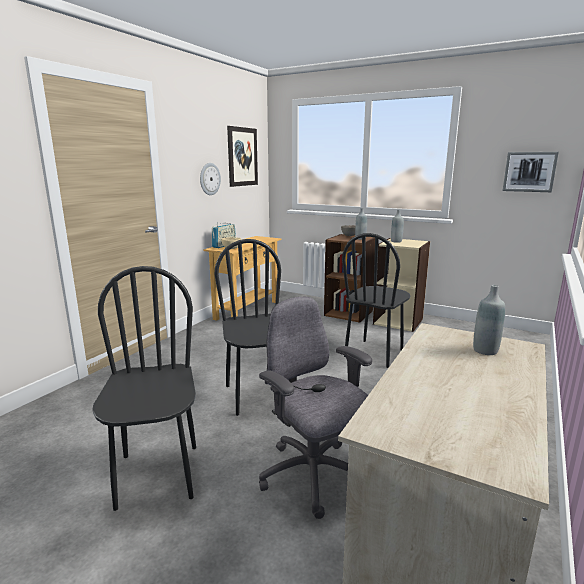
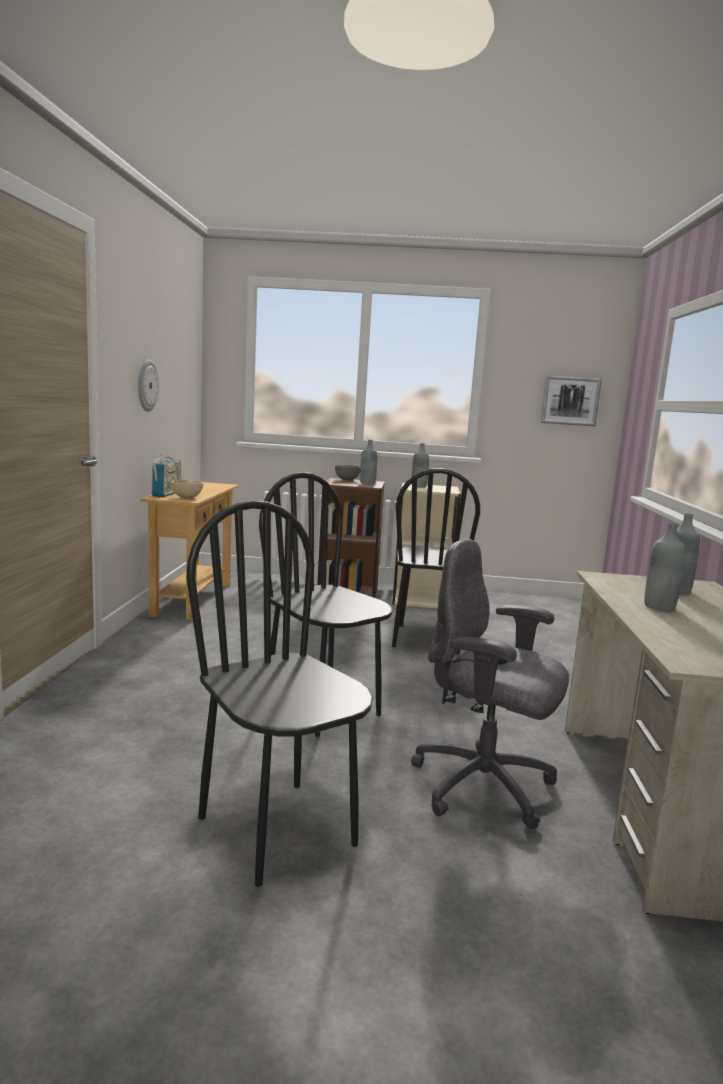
camera: 25 degrees left, 5 degrees down
(242, 157) = (179, 355): picture -> none
(439, 366) = (659, 607): none -> grey bottle

